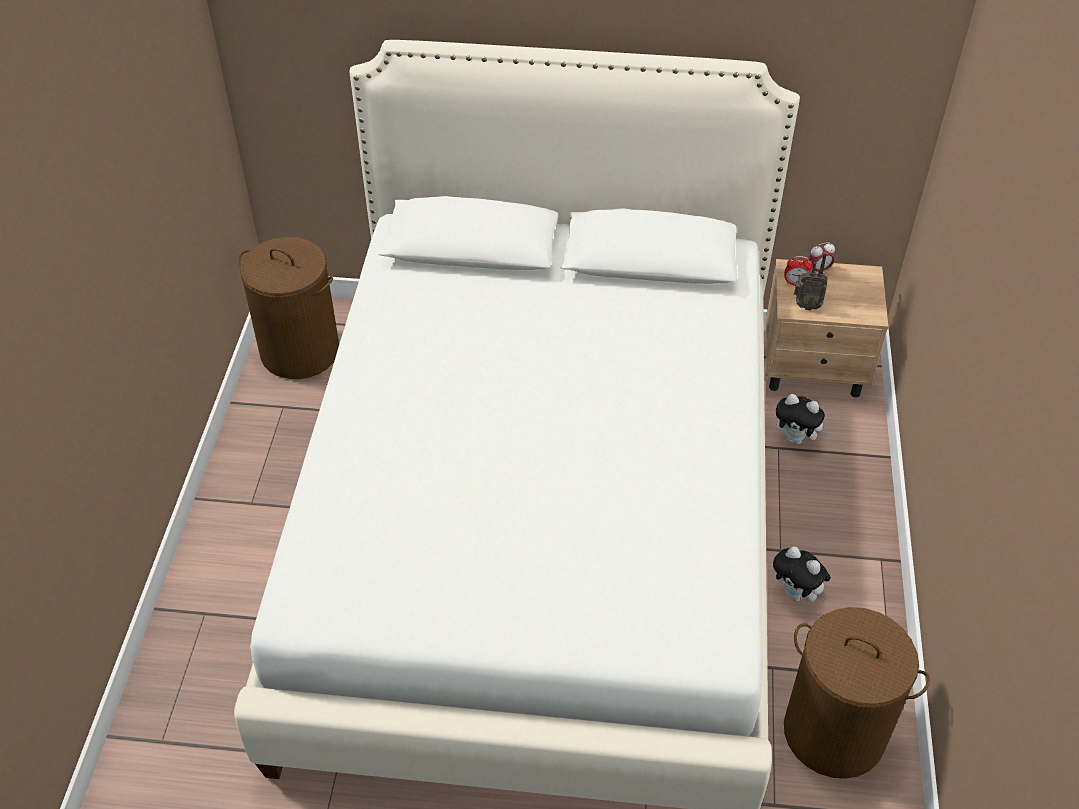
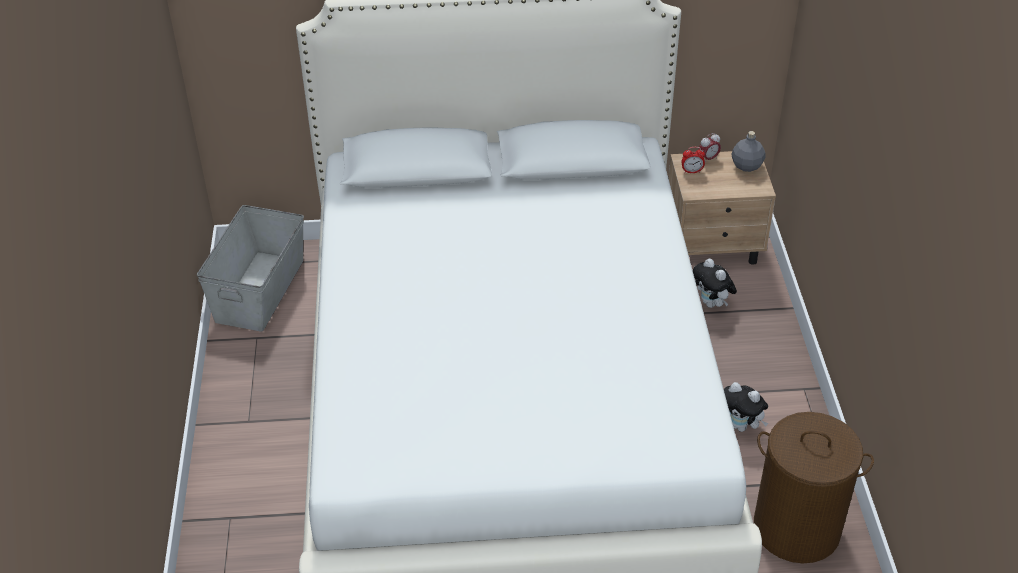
camera: 10 degrees left, 5 degrees down
(301, 352) = (261, 290): brown laundry basket -> grey storage box
(796, 439) = (712, 304): plush toy -> plush toy turned 45 degrees clockwise
(806, 305) = (704, 188): radio -> none
(861, 285) = (746, 166): none -> grey bottle

